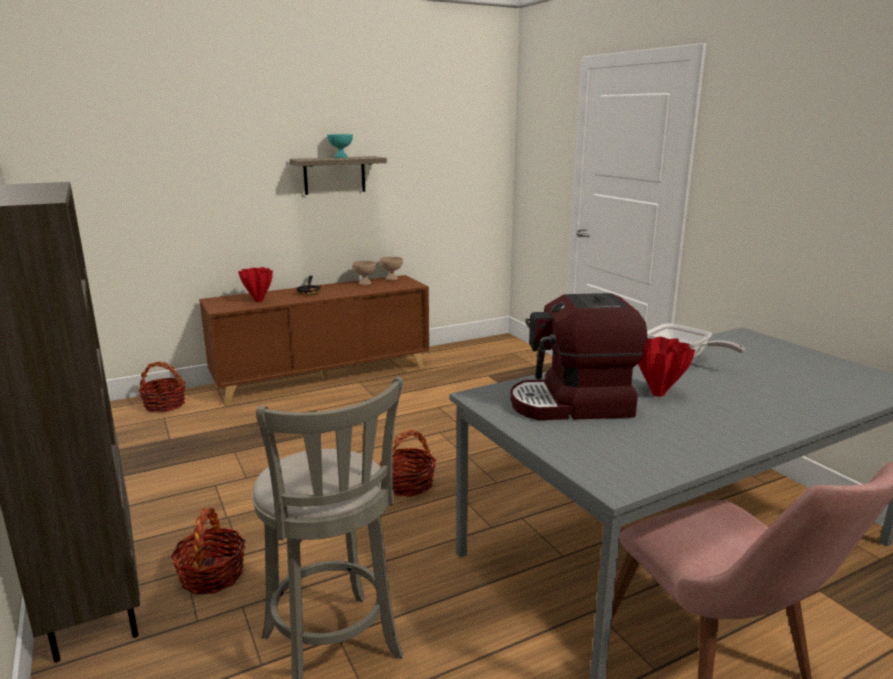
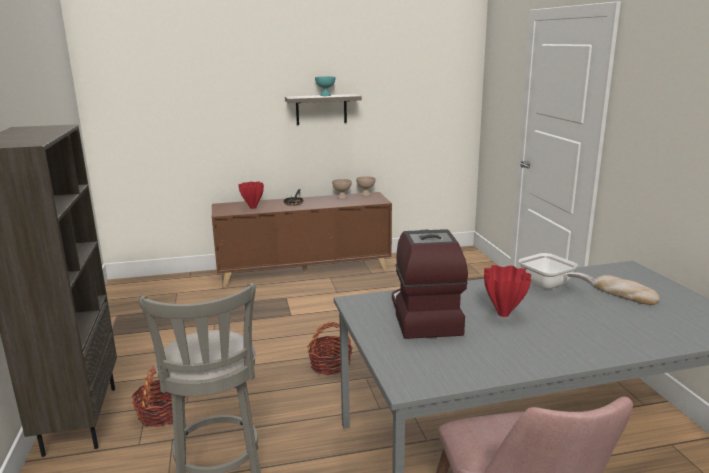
camera: 15 degrees right, 0 degrees up
(165, 405) = (181, 282): basket -> none
(573, 405) = (423, 316): coffee machine -> coffee machine turned 75 degrees clockwise
(761, 361) = (624, 294): none -> bread

